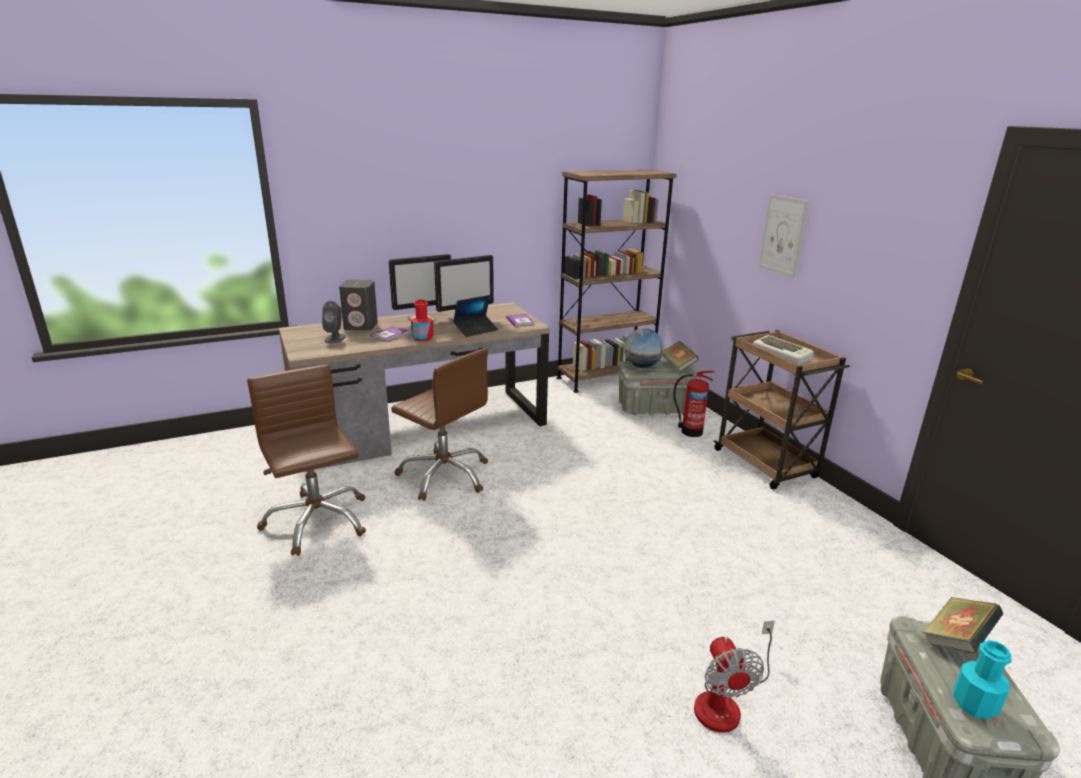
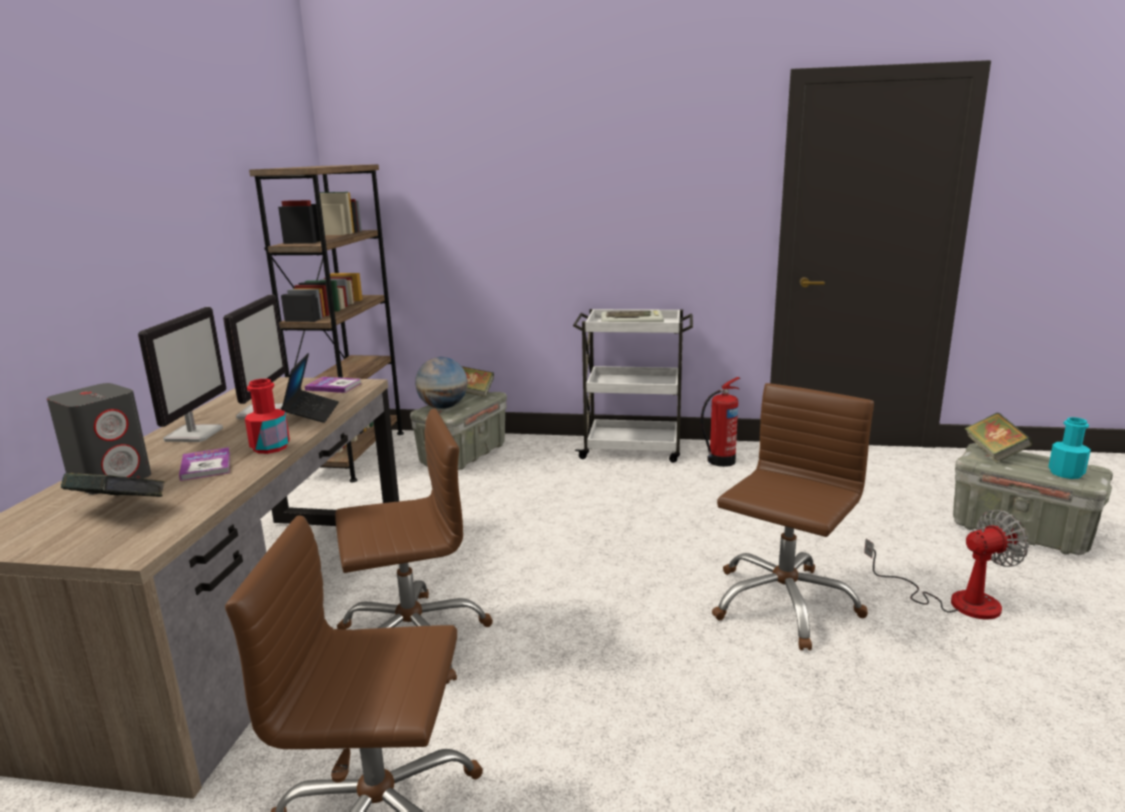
camera: 55 degrees left, 5 degrees down
(335, 338) = (119, 510): grey speaker -> book
(617, 599) = (783, 603): none -> brown office chair
(690, 431) = (533, 457): fire extinguisher -> fire extinguisher (720, 461)
(726, 702) = (955, 601): fan -> fan turned 45 degrees counterclockwise
(766, 465) = (633, 449): brown cart -> white cart
(783, 235) = (569, 207): picture -> none

